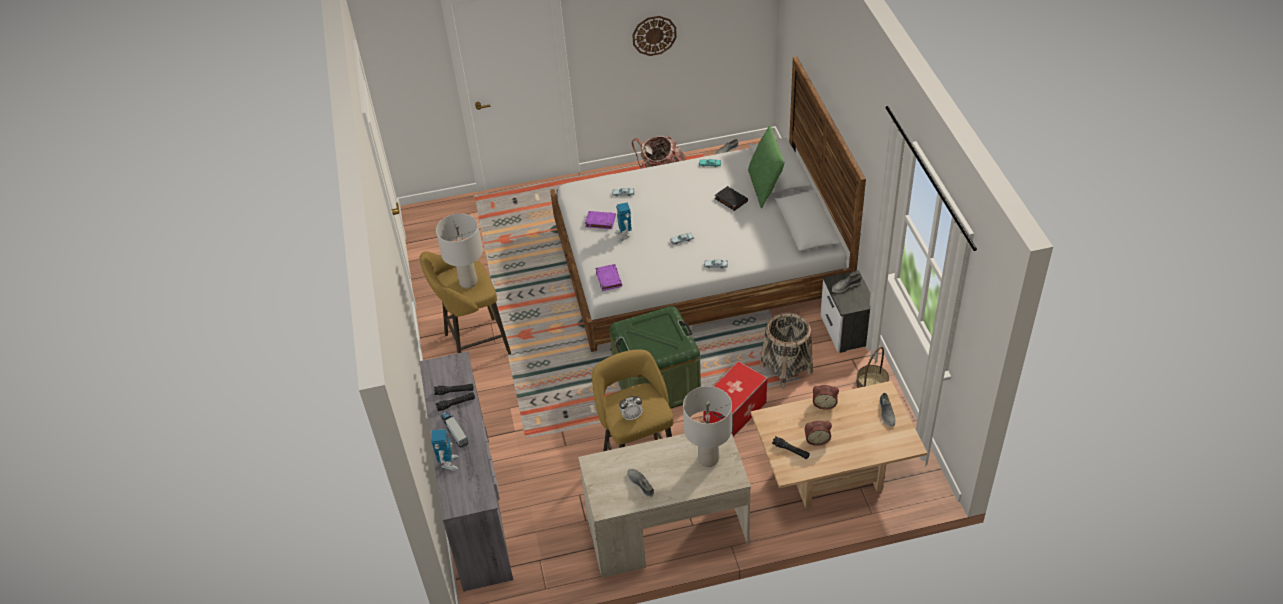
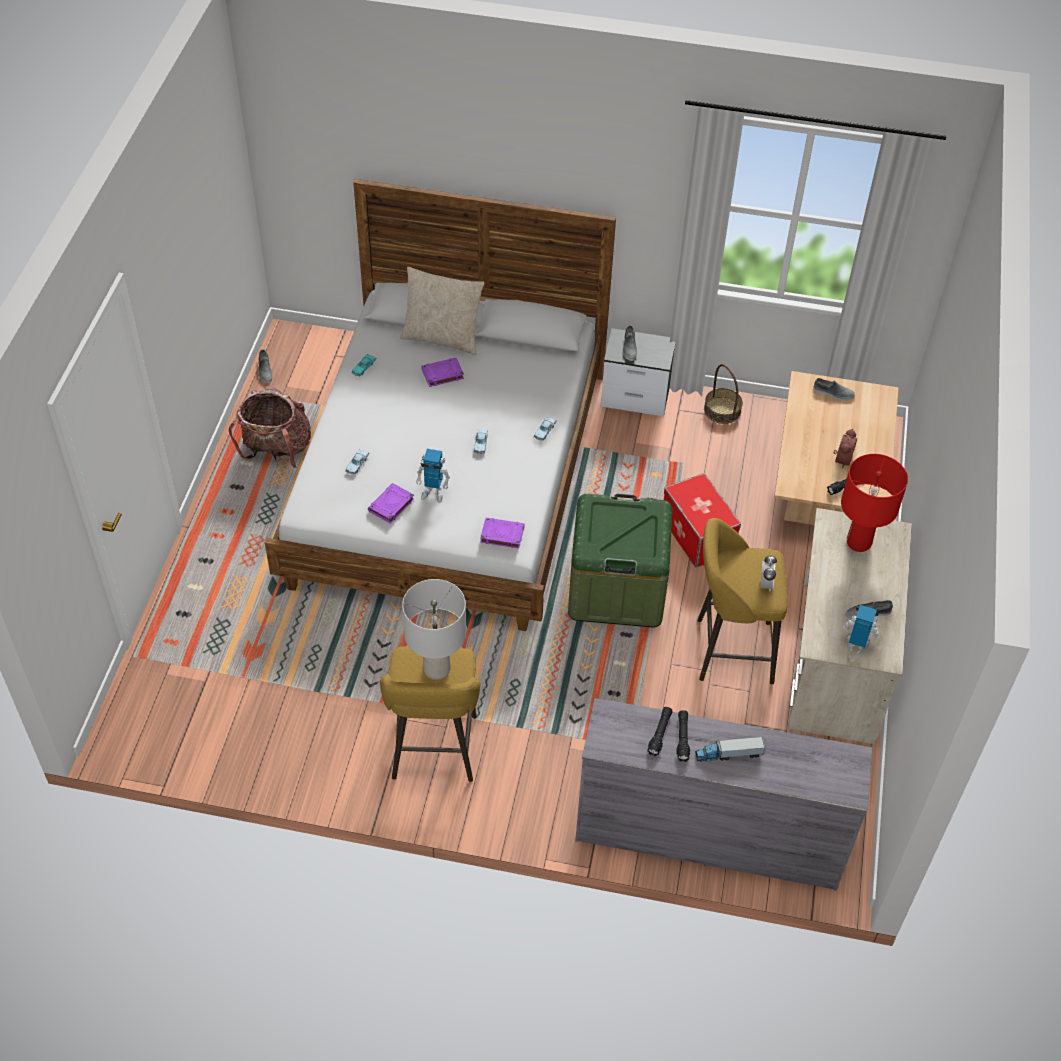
camera: 70 degrees left, 5 degrees up
(448, 463) = (780, 776): toy robot -> toy robot (856, 645)
(654, 35) = (191, 277): wall clock -> none
(709, 459) = (859, 542): grey table lamp -> red table lamp
(730, 200) = (442, 374): black book -> purple book
(765, 187) = (442, 338): green pillow -> beige pillow
(786, 368) = (660, 467): basket -> none
(824, 403) = (796, 433): alarm clock -> none

